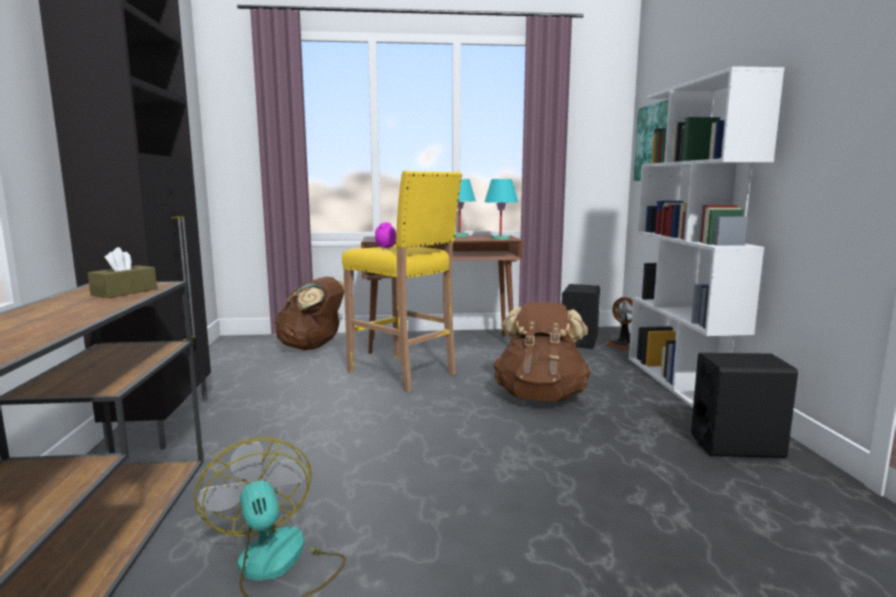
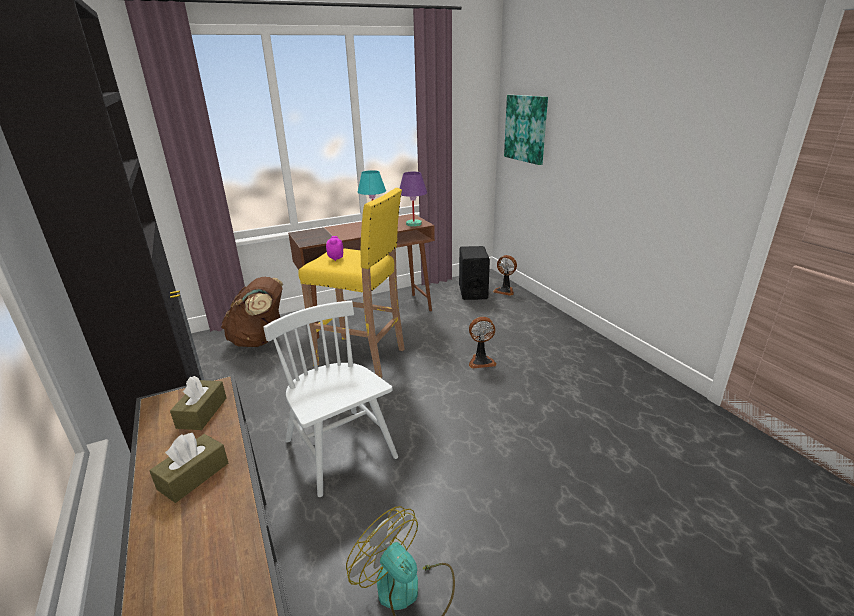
camera: 20 degrees left, 15 degrees up
(60, 313) = (193, 476): none -> brown tissue box
(314, 437) = (340, 450): none -> white chair
(501, 239) = (414, 224): turquoise table lamp -> purple table lamp
(540, 396) = (481, 361): brown backpack -> fan
(681, 382) = (564, 324): white bookcase -> none
(737, 446) = (627, 381): black speaker -> none

